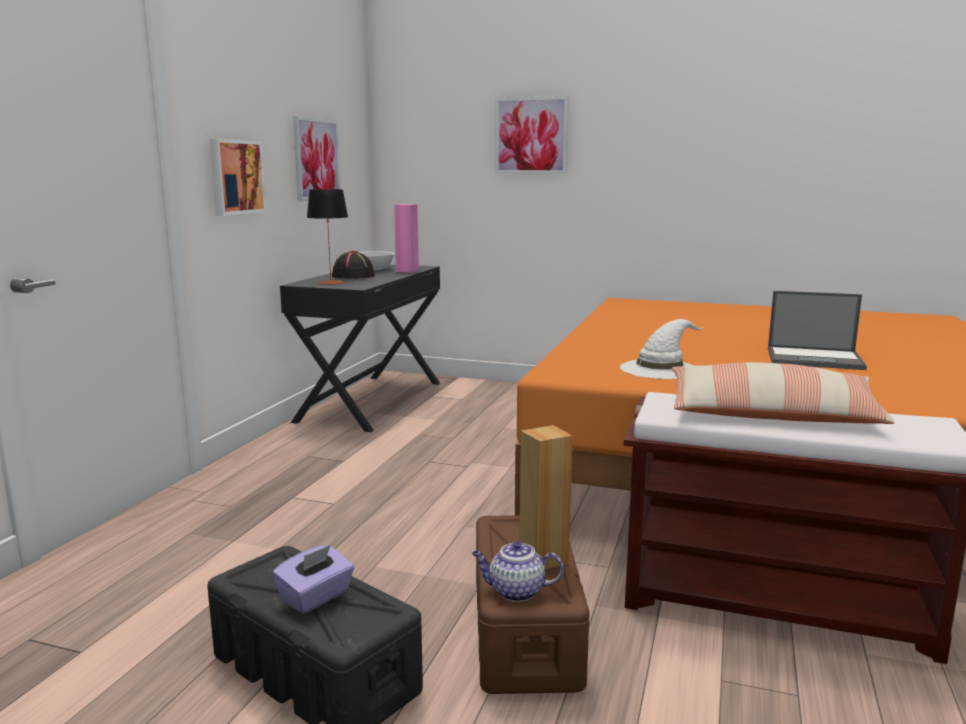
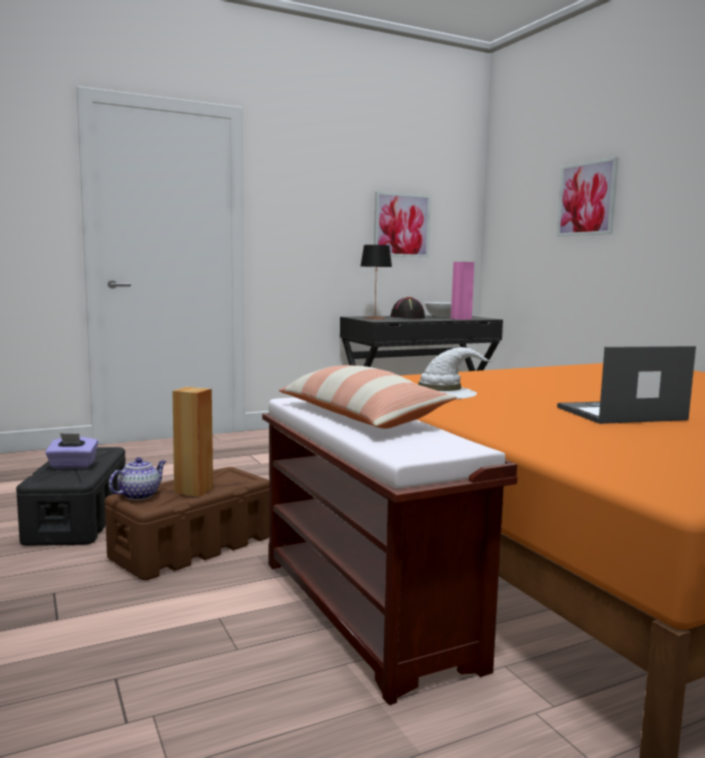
camera: 45 degrees right, 5 degrees down
(235, 177) = (304, 234): picture -> none
(515, 592) = (139, 495): teapot -> teapot turned 75 degrees clockwise
(815, 359) = (619, 414): laptop -> laptop turned 105 degrees clockwise

